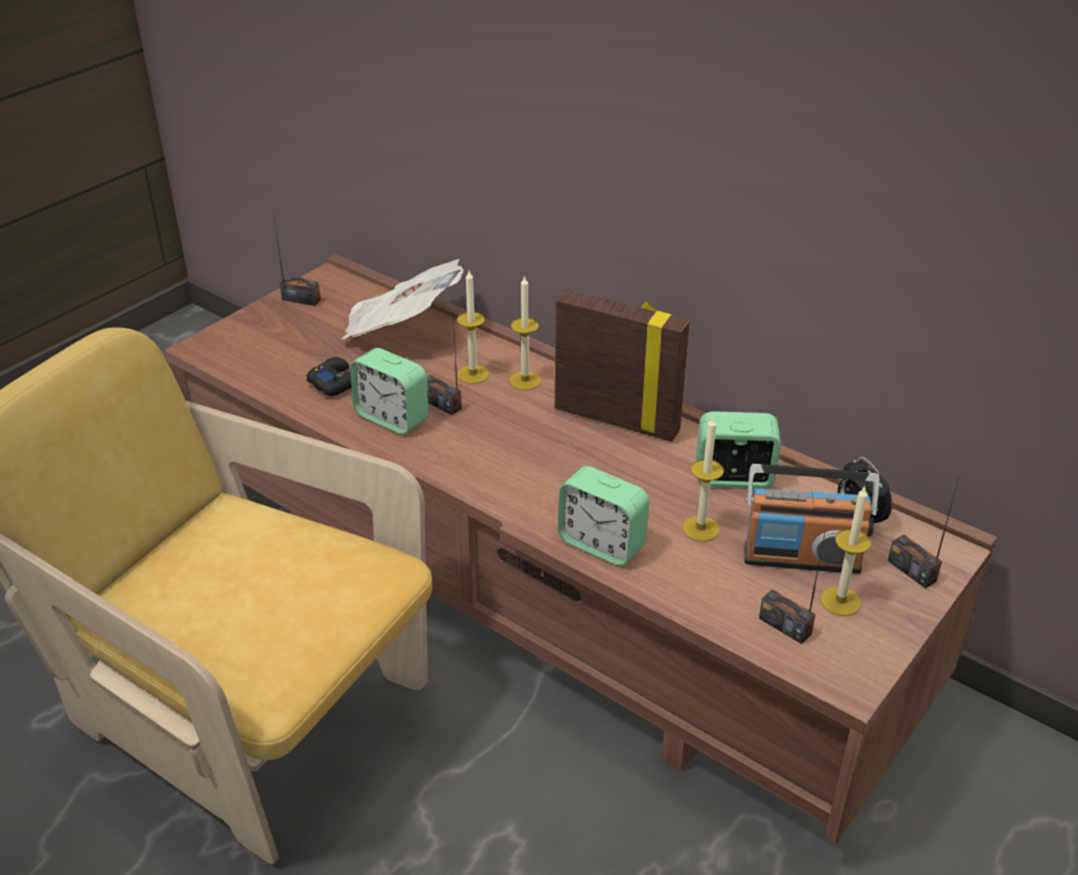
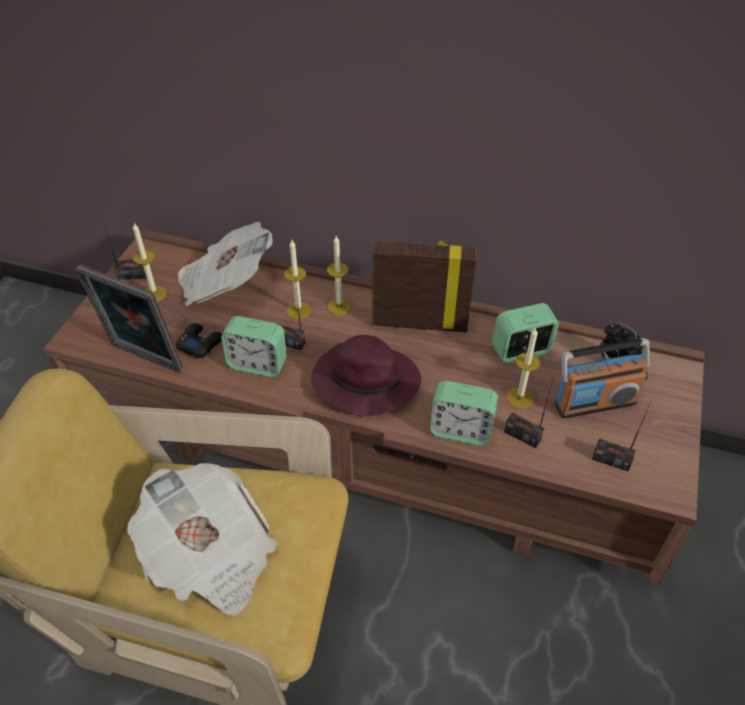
camera: 20 degrees left, 10 degrees up
(232, 596) = (210, 556): none -> newspaper
(265, 384) = (144, 360): none -> picture frame
(509, 465) = (364, 382): none -> purple hat
(840, 601) = (635, 429): candle -> candle (154, 294)
(912, 570) = (666, 392): radio -> radio (522, 435)

